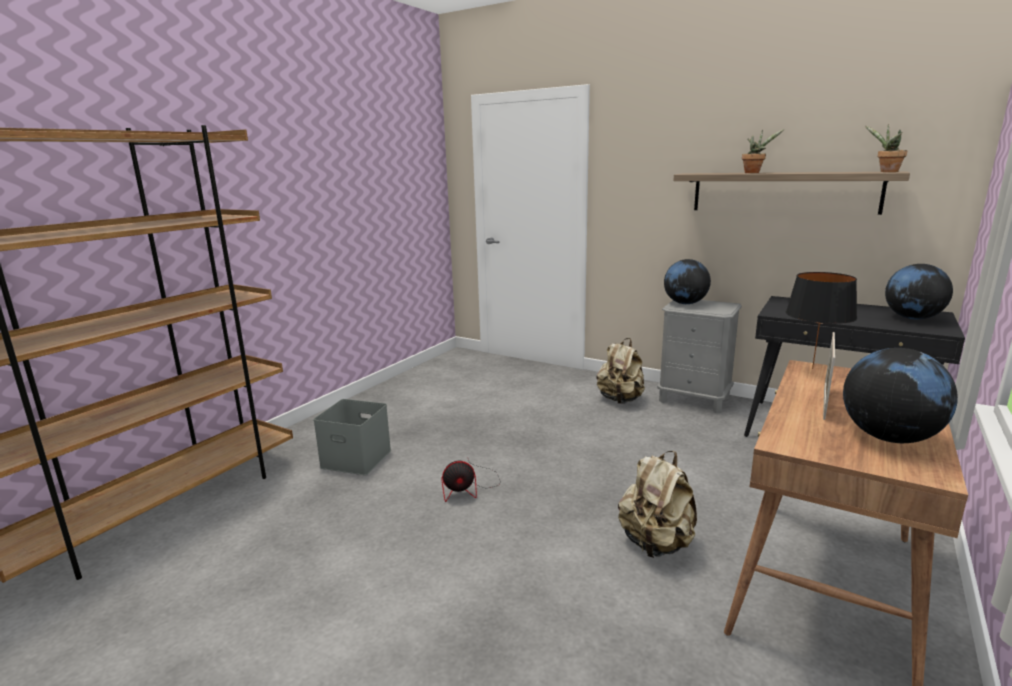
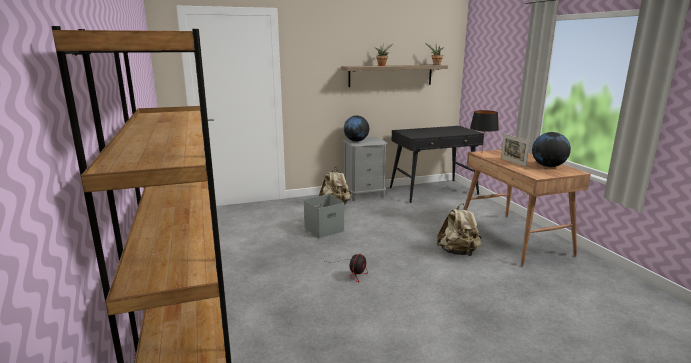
camera: 50 degrees left, 0 degrees up
(358, 458) = (262, 291): grey storage box -> grey storage box (324, 229)
(912, 318) = (456, 129): globe -> none

